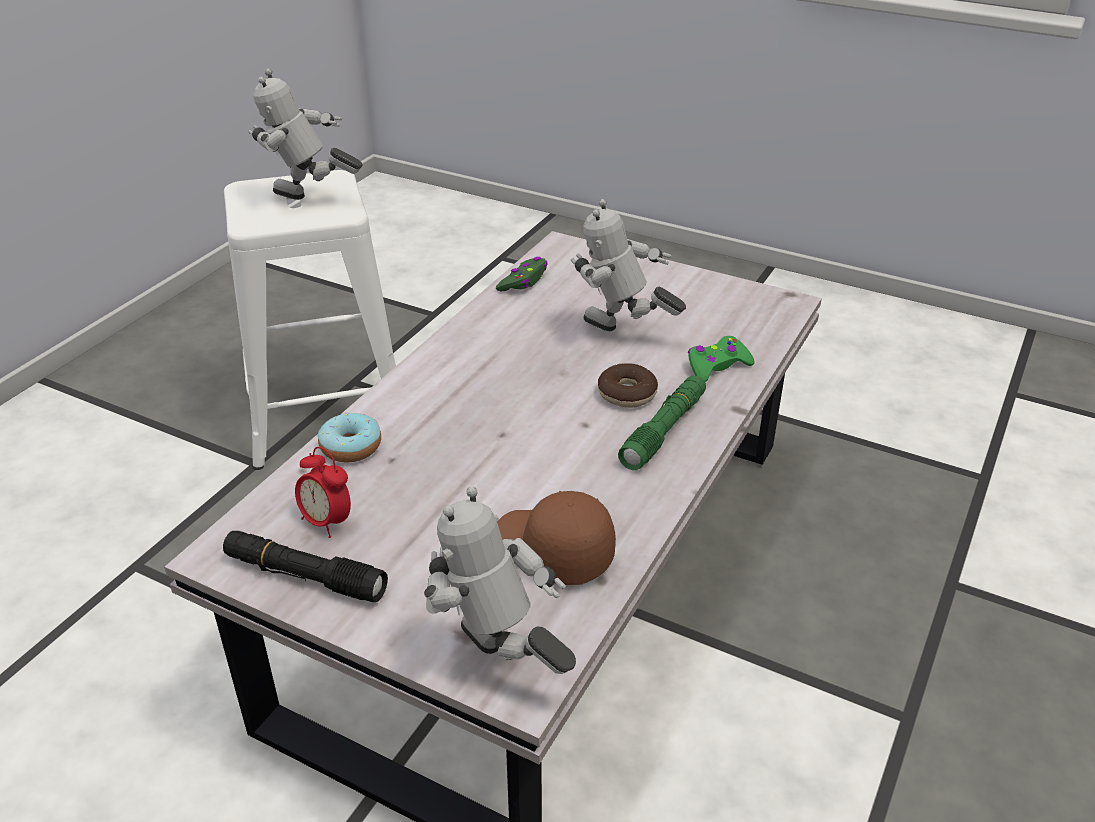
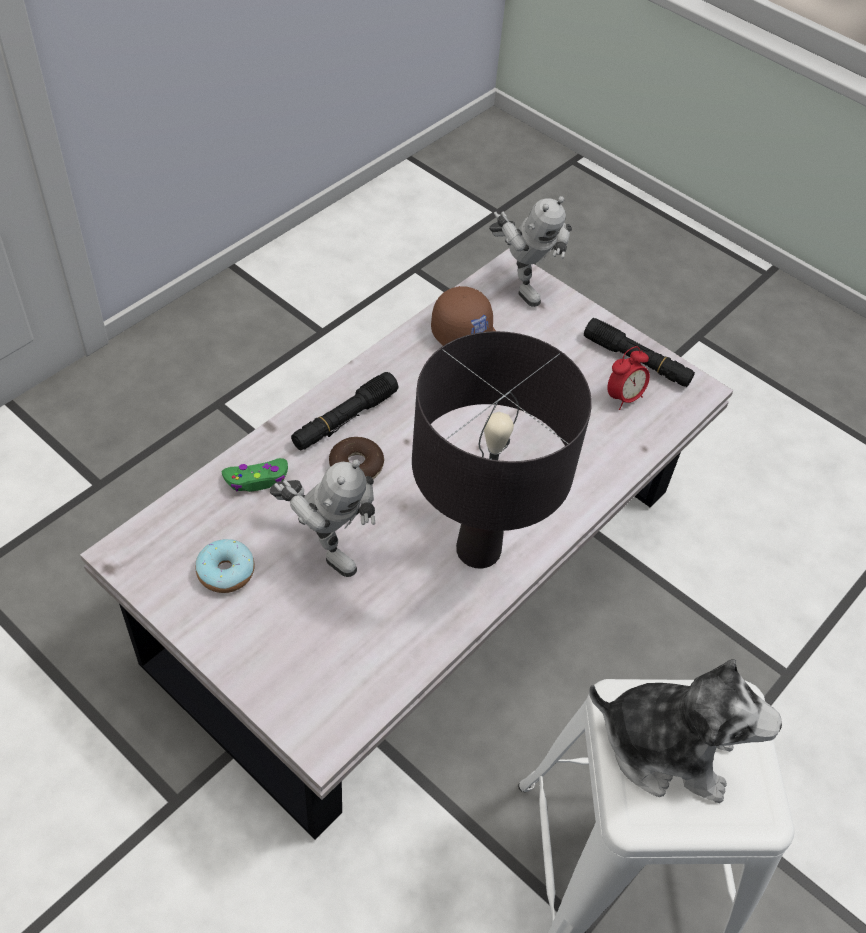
camera: 170 degrees left, 15 degrees up
(309, 201) = (667, 746): toy robot -> plush toy
(326, 522) = (623, 397): alarm clock -> alarm clock turned 90 degrees clockwise
(351, 447) = (606, 462): donut -> donut (226, 572)
(477, 355) = (479, 550): none -> black table lamp
(523, 281) = (396, 668): green game controller -> none
(664, 431) = (344, 419): green flashlight -> black flashlight

